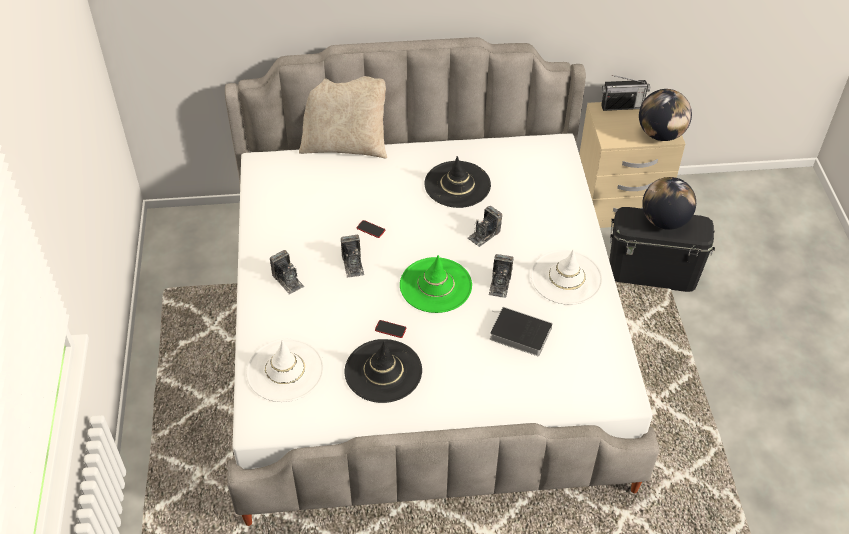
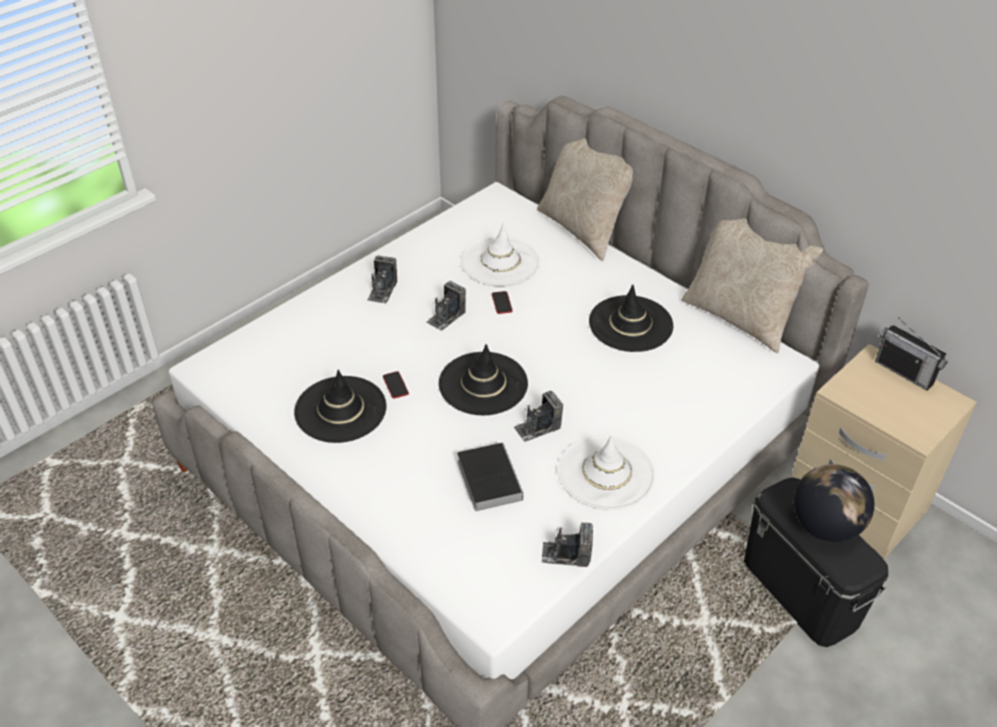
camera: 50 degrees right, 5 degrees down
(285, 370) = (279, 348): white hat -> white hat (500, 262)
(435, 285) = (483, 384): green hat -> black hat
(484, 234) = (589, 379): camera -> camera (566, 554)
(503, 136) = (739, 317): none -> beige pillow
(660, 134) = (909, 427): globe -> none

